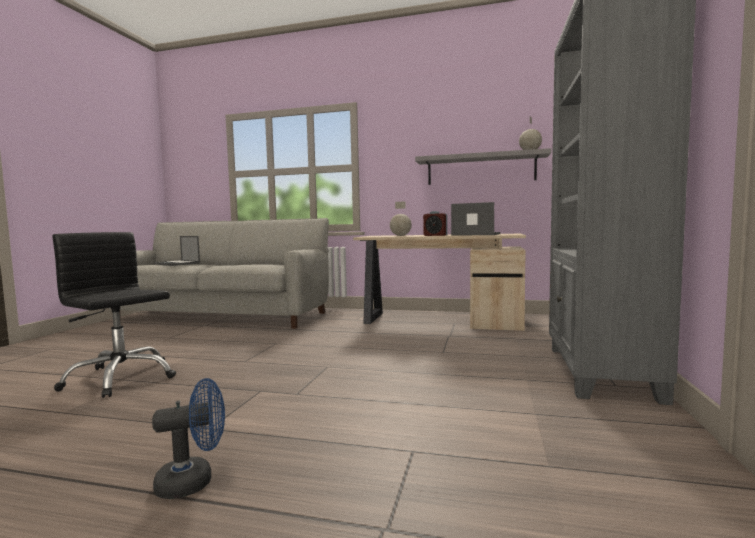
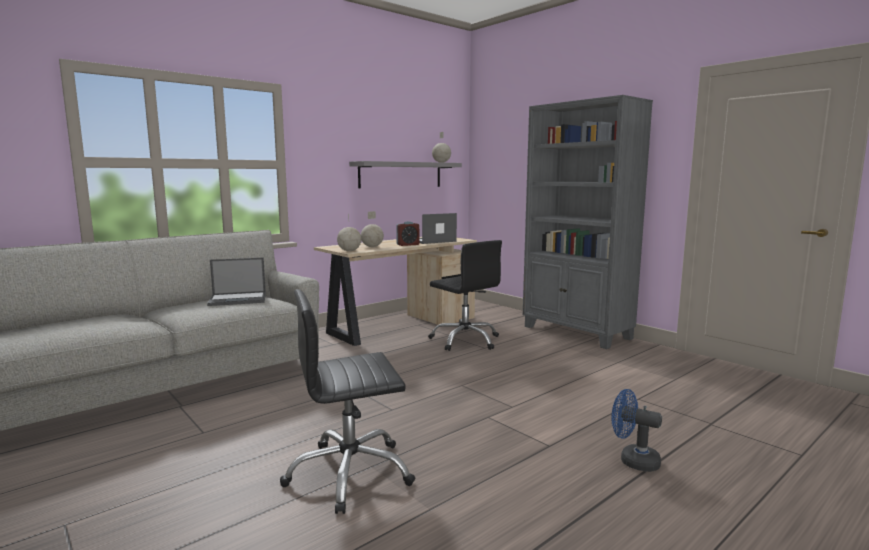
camera: 55 degrees left, 5 degrees up
(177, 263) = (90, 325): laptop -> laptop (239, 299)
(194, 481) = (633, 460): blue fan -> blue fan turned 75 degrees counterclockwise
(368, 236) = (349, 251): none -> globe
(448, 342) = (465, 340): none -> black office chair

